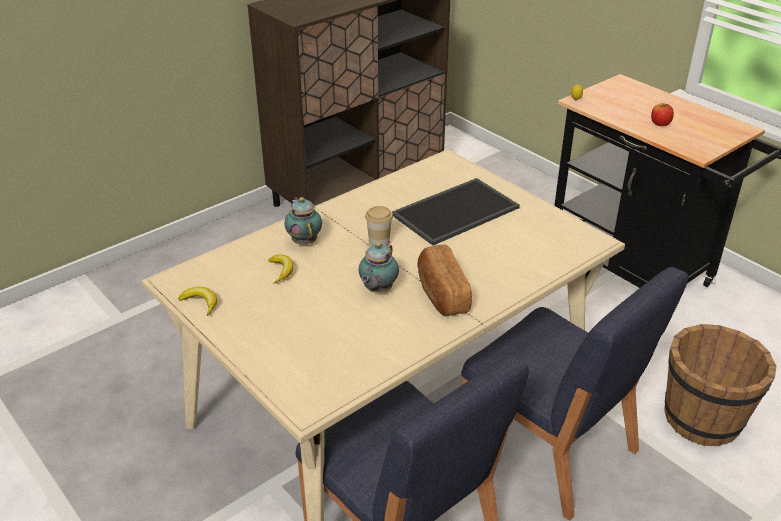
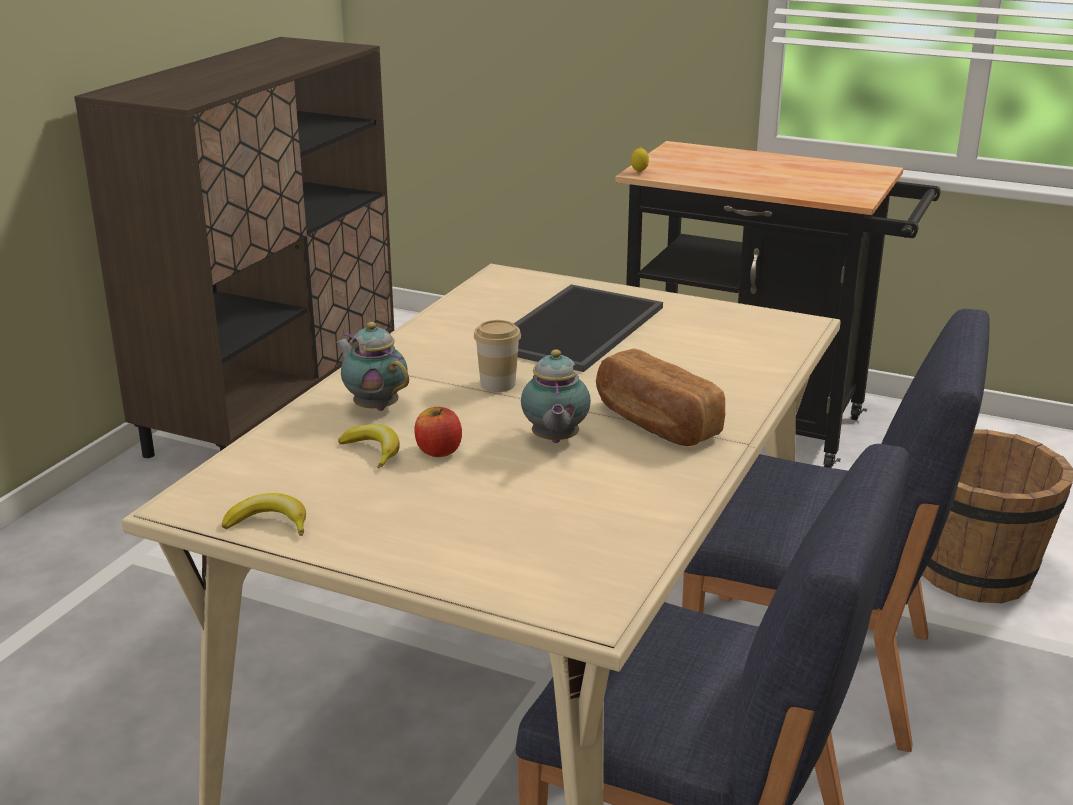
camera: 25 degrees left, 10 degrees down
(660, 123) = (774, 179): apple -> apple (438, 451)

